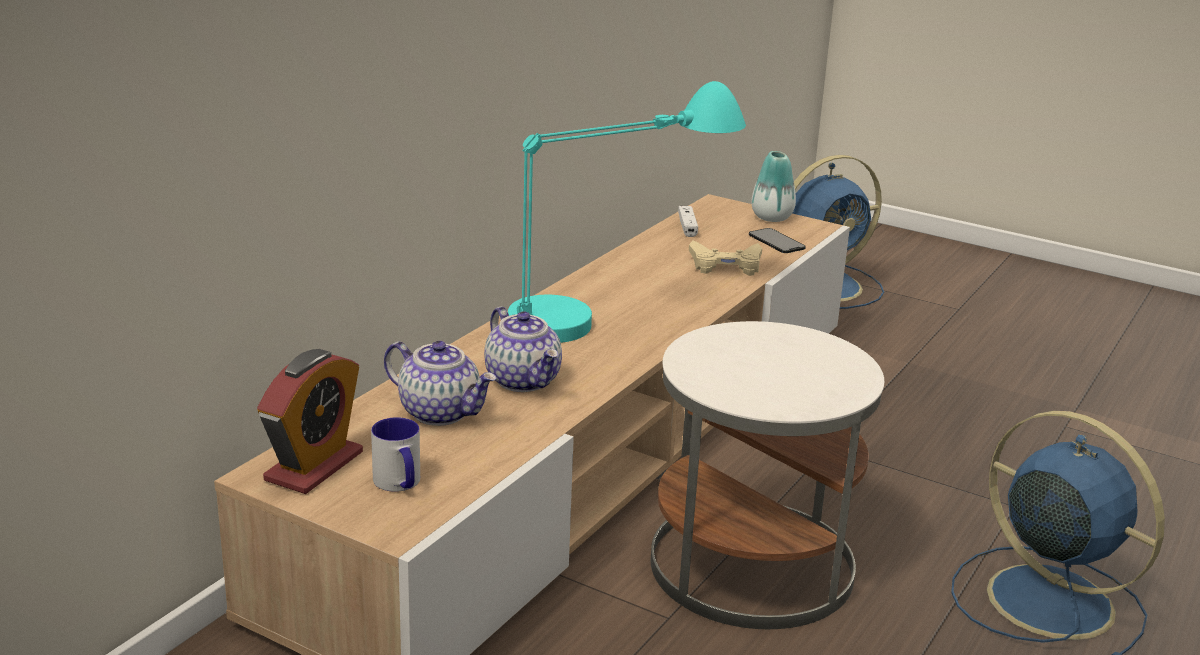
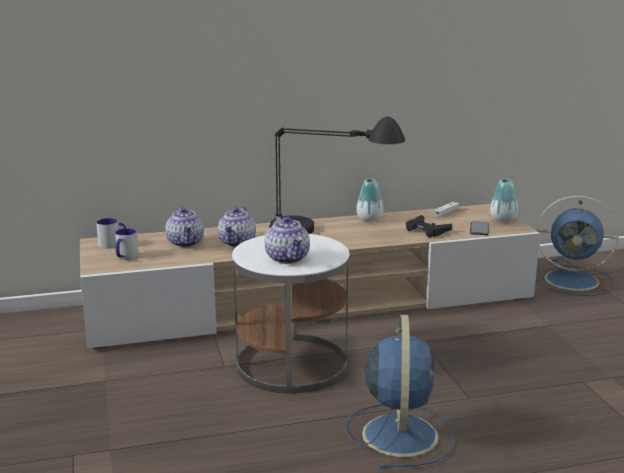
camera: 45 degrees right, 5 degrees down
(314, 466) = (113, 244): alarm clock -> mug
(614, 311) = (330, 232): turquoise table lamp -> black table lamp
(615, 269) = (369, 219): none -> vase
(725, 265) = (426, 230): beige game controller -> black game controller
(804, 379) = (288, 258): none -> teapot

